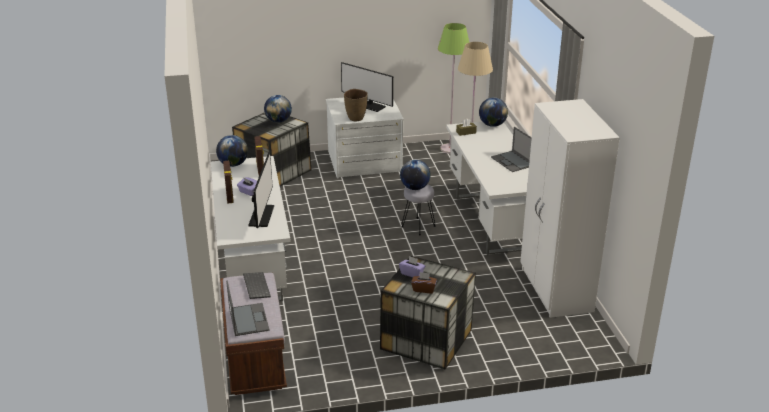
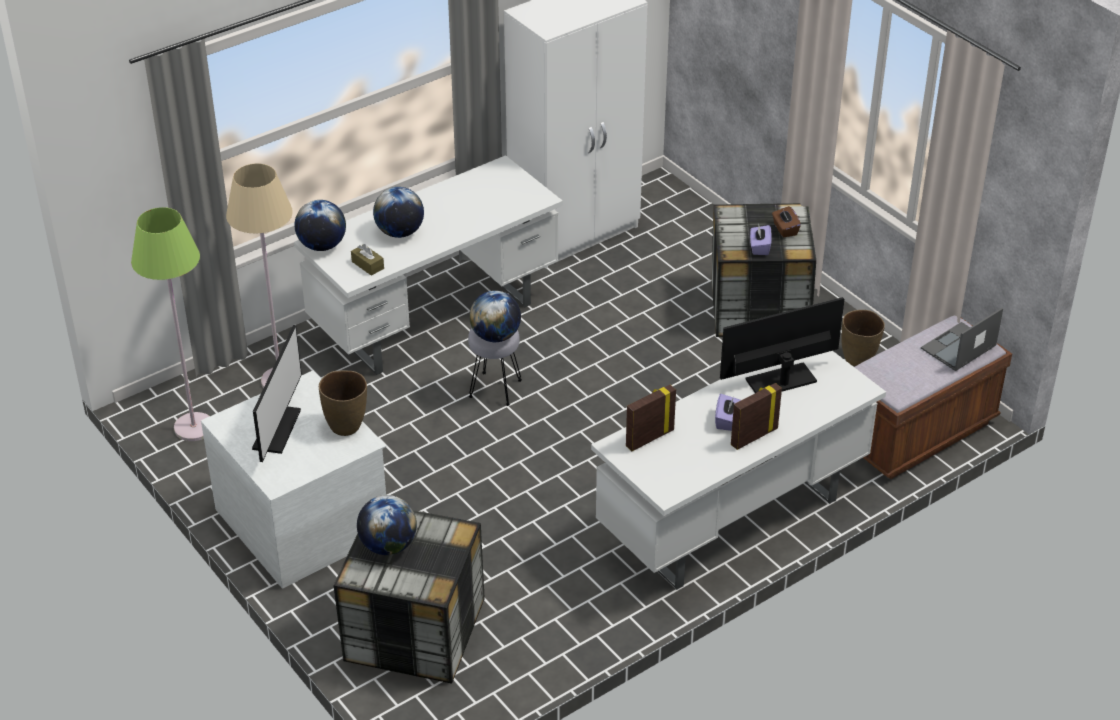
camera: 115 degrees left, 10 degrees up
(233, 164) = (656, 477): globe -> globe (400, 232)
(255, 286) = (892, 369): keyboard -> none
(342, 363) = (858, 359): none -> brown vase
(513, 162) = (444, 201): laptop -> none

